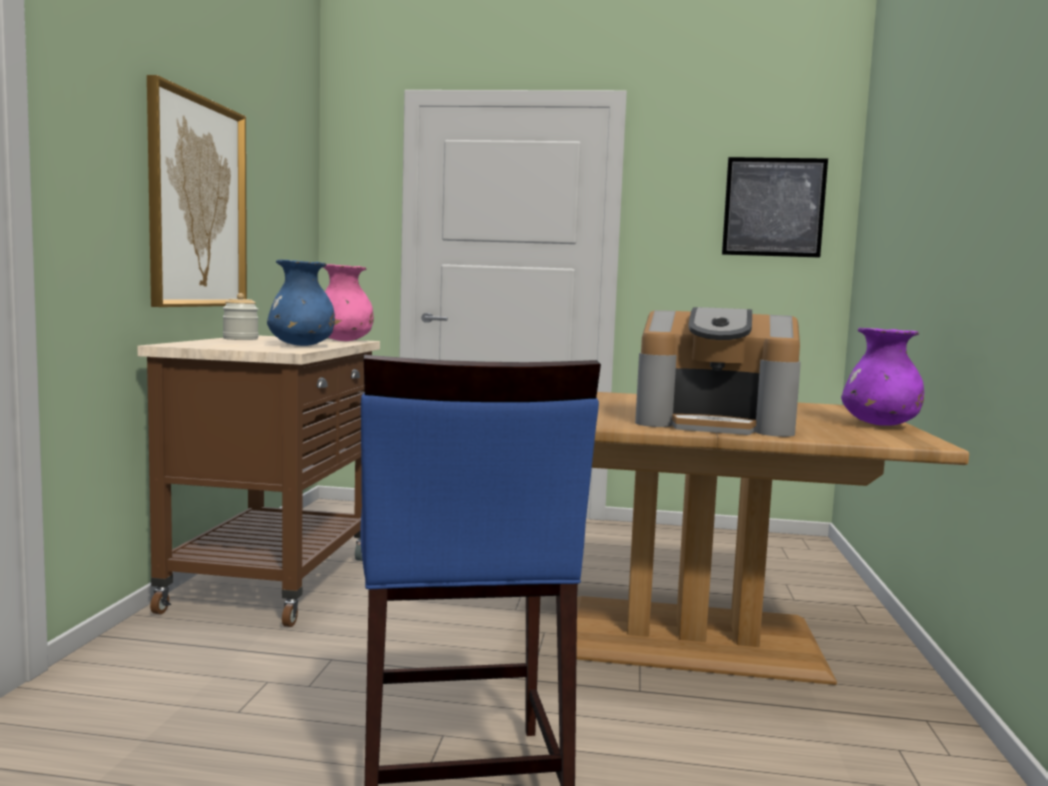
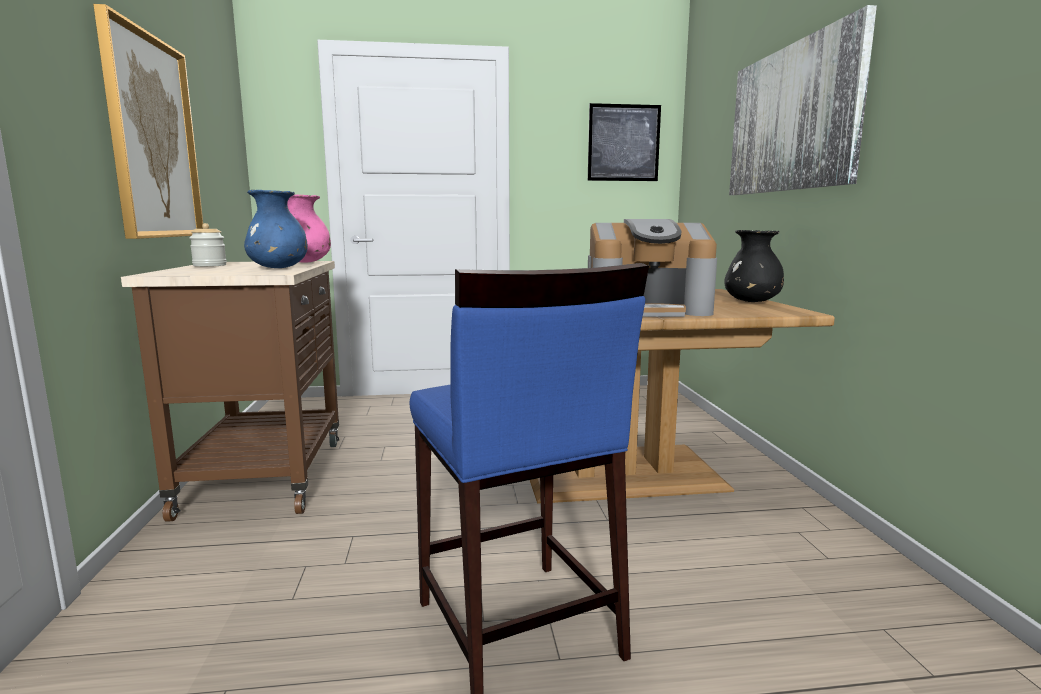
camera: 15 degrees left, 5 degrees up
(879, 425) = (751, 302): purple vase -> black vase
(958, 182) = (792, 119): none -> picture

